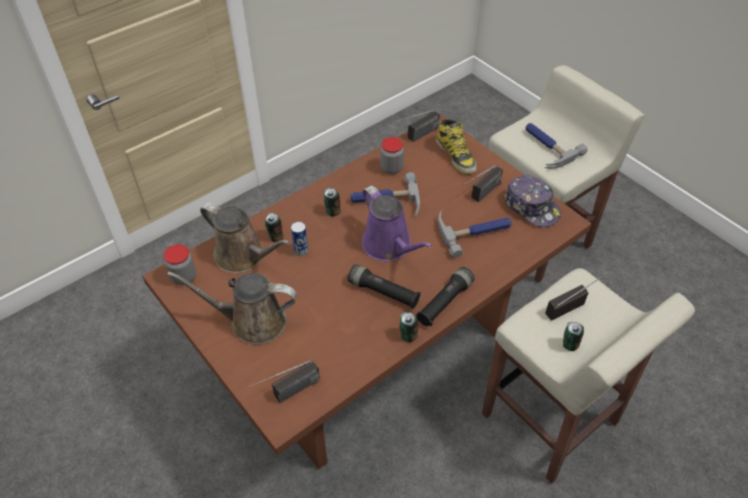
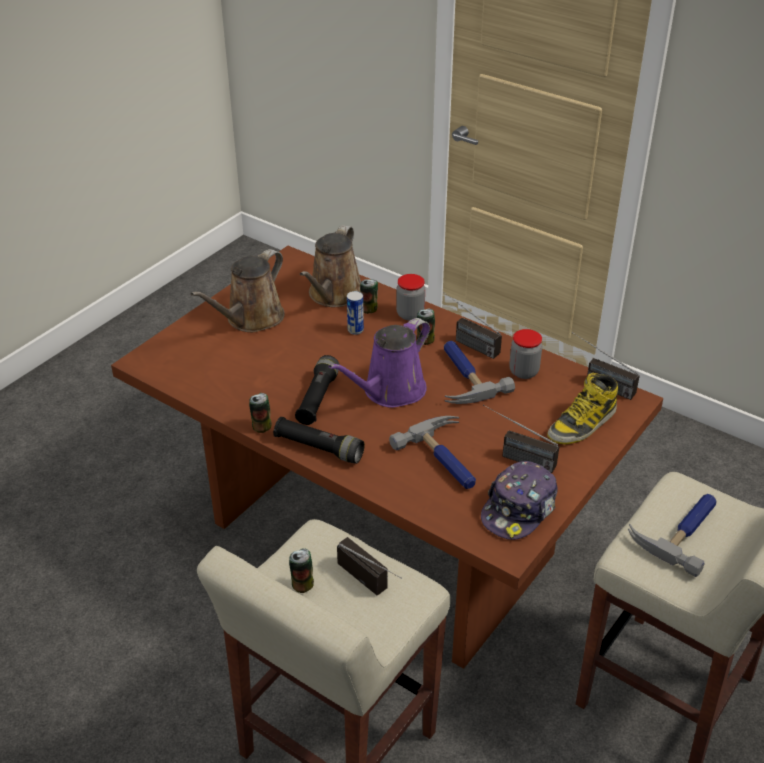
camera: 75 degrees right, 10 degrees down
(183, 277) = (293, 267): jar -> jar (410, 314)
(252, 321) = (251, 319): brown watering can -> brown watering can turned 135 degrees counterclockwise
(286, 394) = (170, 358): radio -> radio (466, 342)

